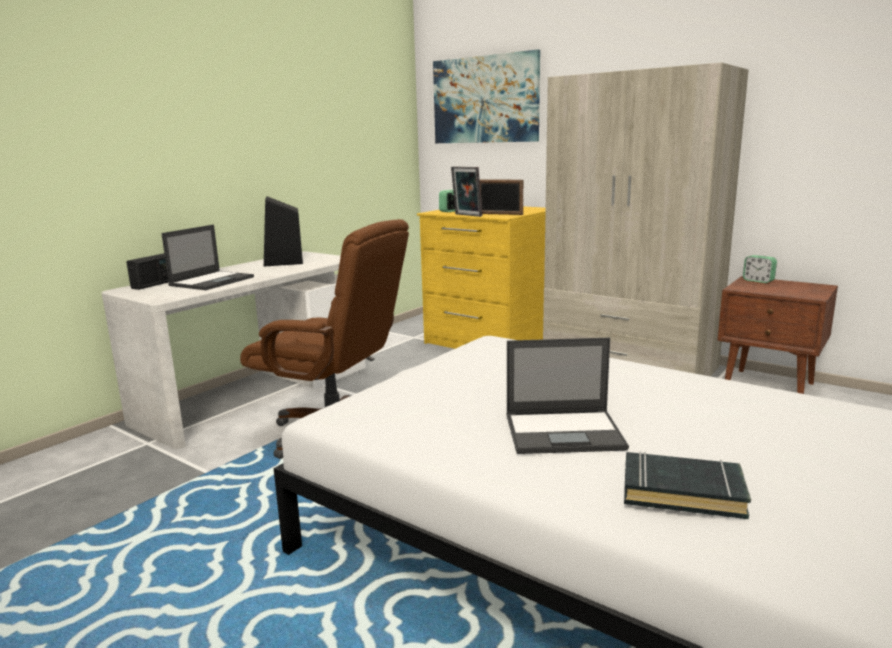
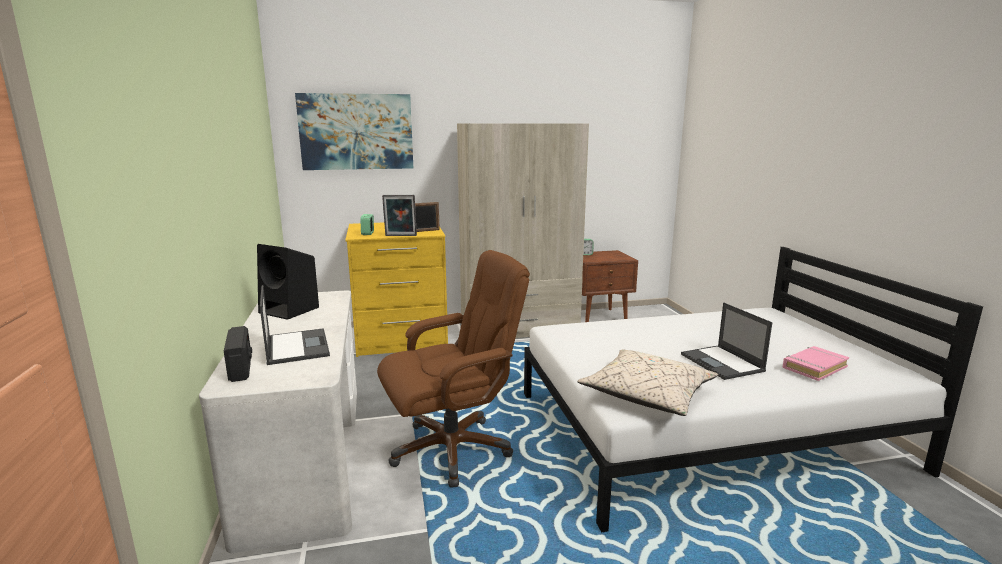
camera: 50 degrees left, 0 degrees up
(388, 418) = (647, 395): none -> beige pillow
(565, 432) = (722, 363): laptop -> laptop turned 120 degrees clockwise
(682, 492) = (814, 367): black book -> pink book

